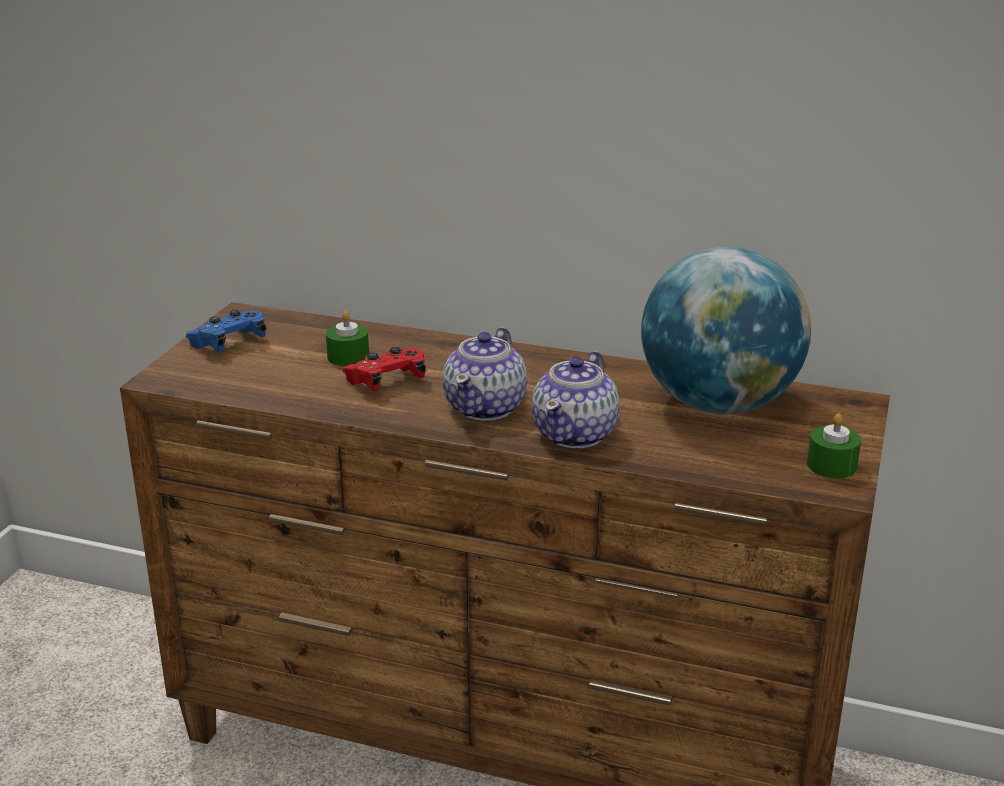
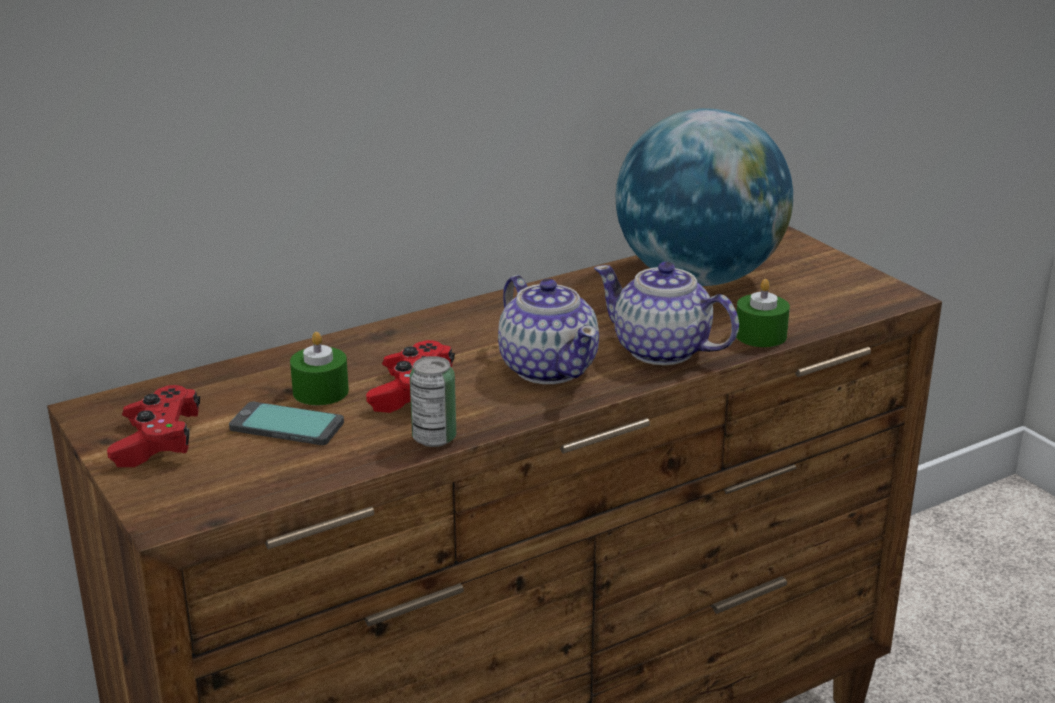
camera: 50 degrees left, 0 degrees up
(229, 343) = (157, 443): blue game controller -> red game controller
(294, 365) = (286, 426): none -> phone
(340, 410) = (434, 438): none -> can
(576, 434) = (662, 351): teapot -> teapot turned 150 degrees clockwise
(831, 465) = (856, 283): green candle -> green candle (760, 335)

